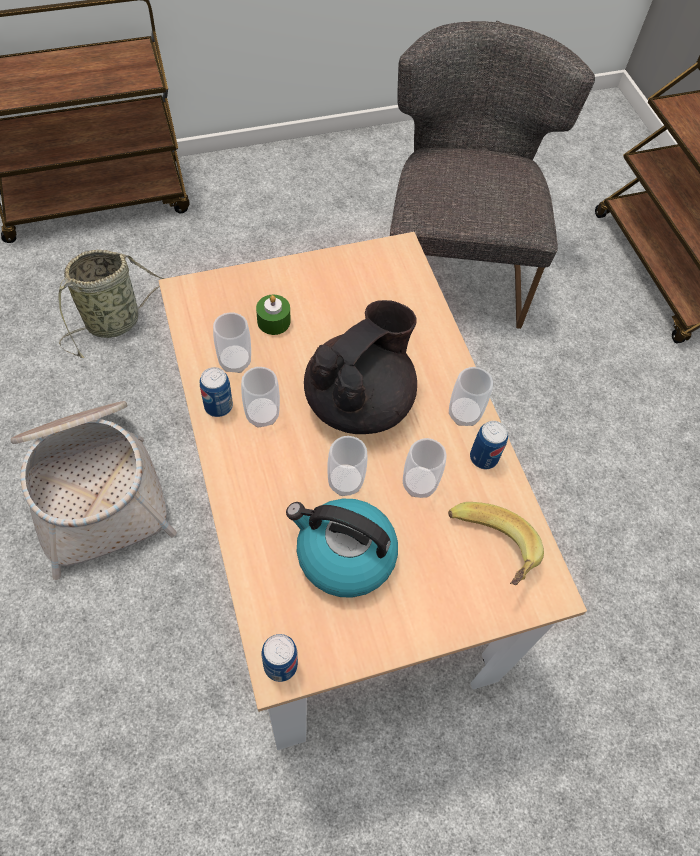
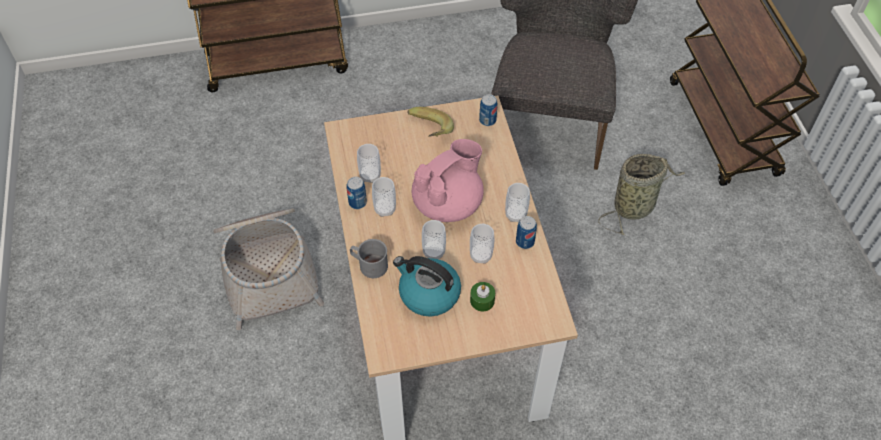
camera: 10 degrees right, 5 degrees down
(117, 320) = (289, 152): basket -> basket (635, 206)
(244, 510) = (369, 265): none -> grey mug
(273, 321) = (397, 151): green candle -> green candle (482, 300)
(280, 665) = (384, 351): can -> can (487, 120)
(359, 401) = (448, 203): black teapot -> pink teapot
(489, 553) = (520, 298): banana -> banana (427, 133)

